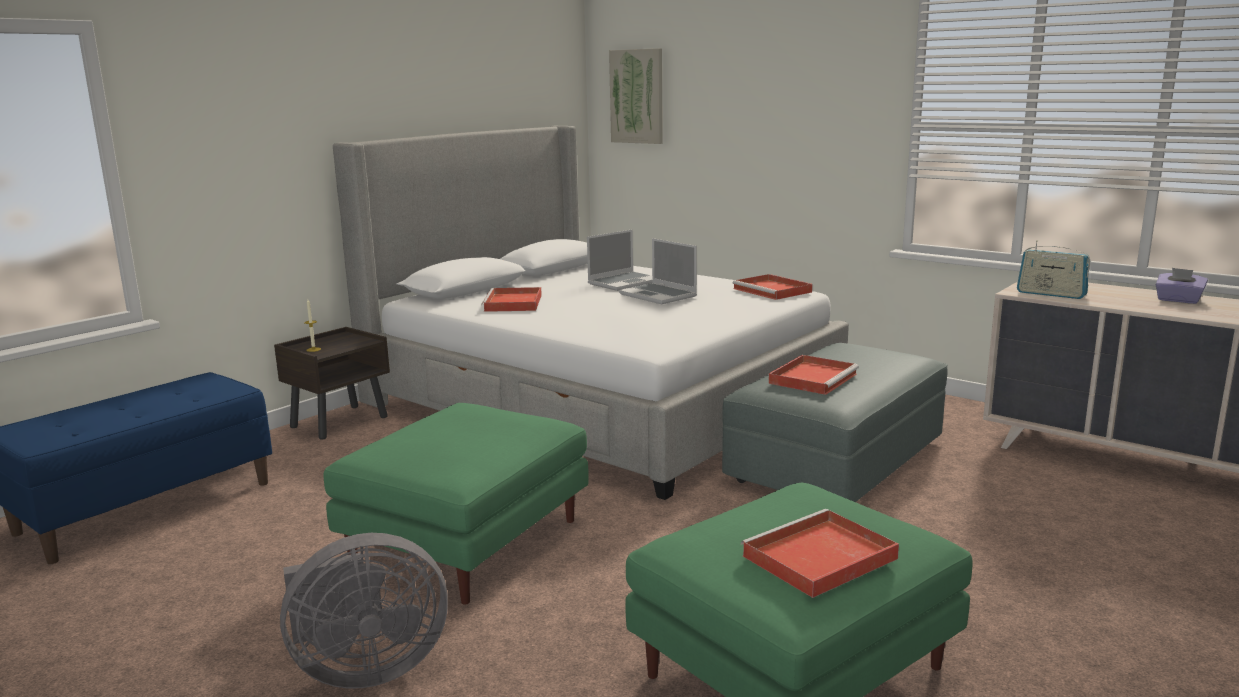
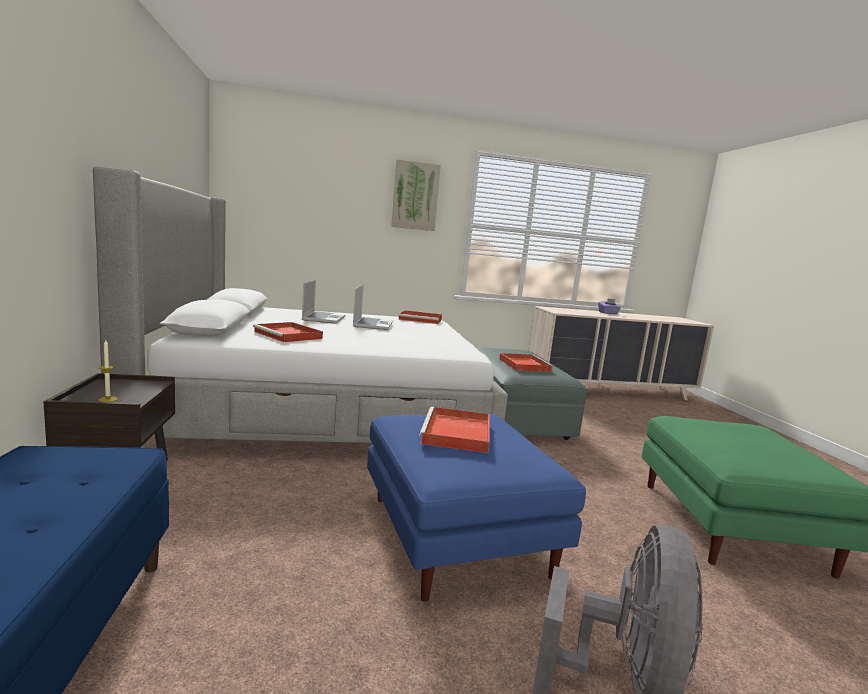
camera: 50 degrees left, 5 degrees down
(468, 541) = (455, 533): green ottoman -> blue ottoman
(637, 96) = (263, 185): picture -> picture (415, 196)
(659, 295) = (372, 324): laptop -> laptop turned 90 degrees counterclockwise
(818, 558) = (784, 447): red tray -> red tray (457, 434)
(1051, 294) = (570, 312): radio -> none

